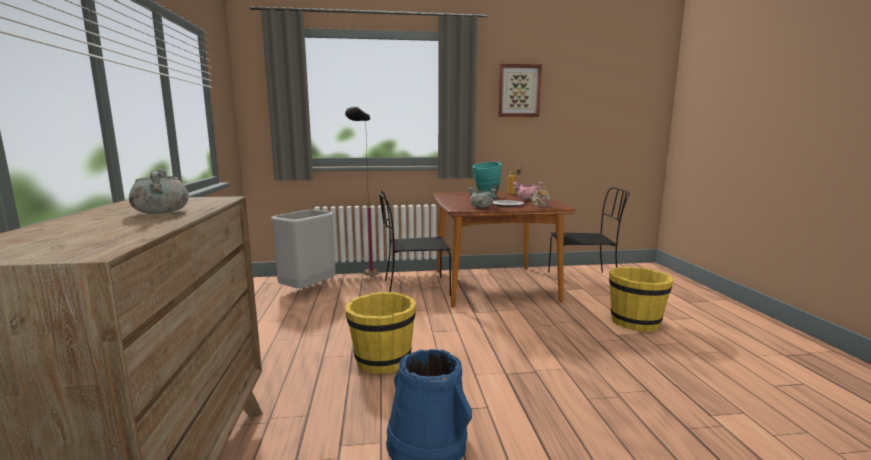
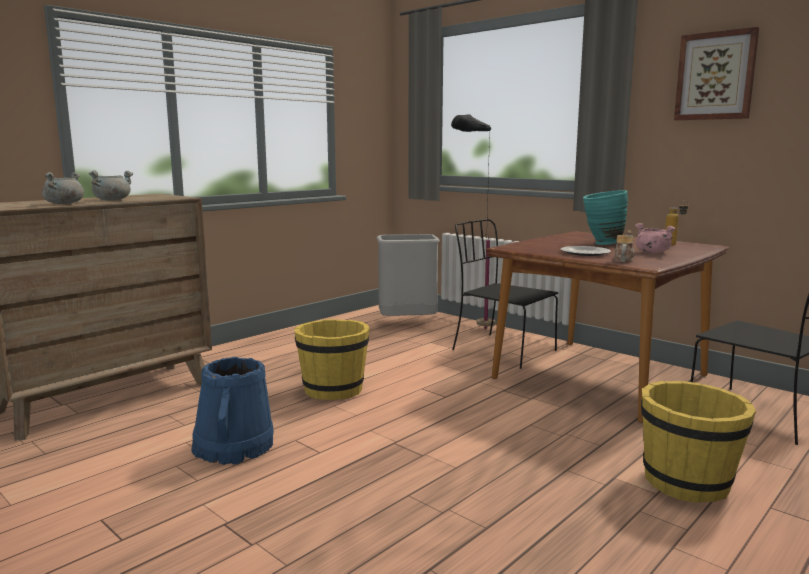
camera: 50 degrees right, 0 degrees up
(481, 207) = (538, 250): grey cooking pot -> grey cooking pot (64, 203)

